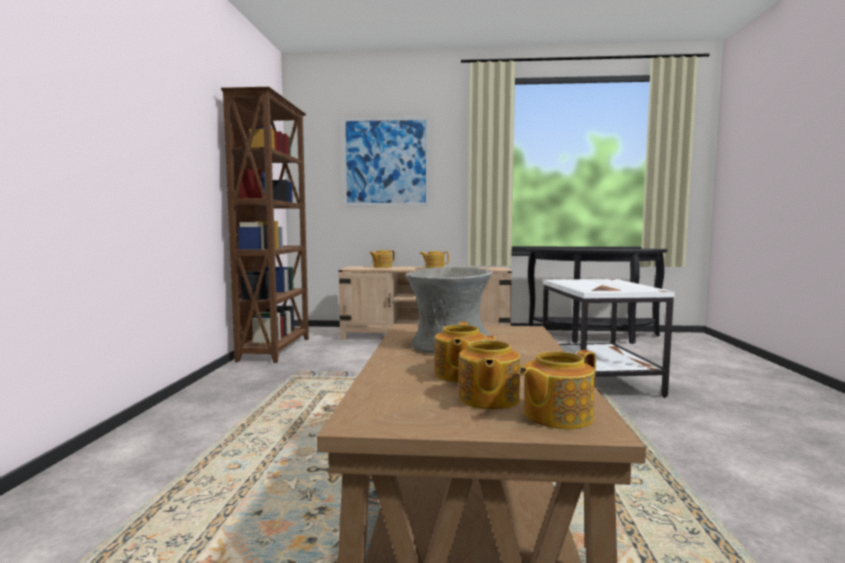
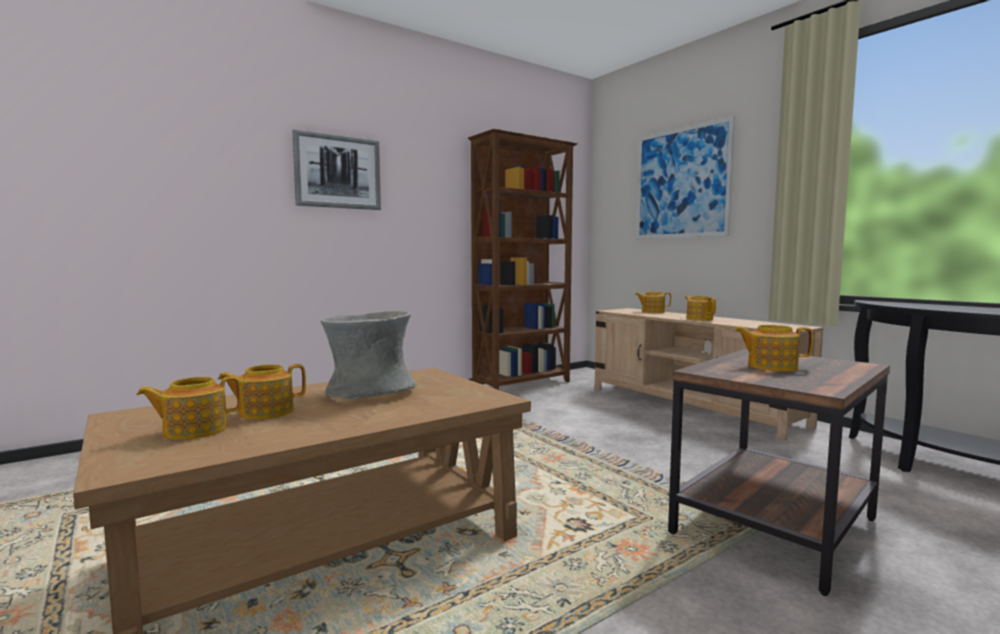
camera: 50 degrees right, 0 degrees up
(119, 103) = (338, 172): none -> picture
(556, 416) = (153, 455): teapot -> teapot (771, 366)
(597, 380) = (772, 526): white side table -> brown side table

